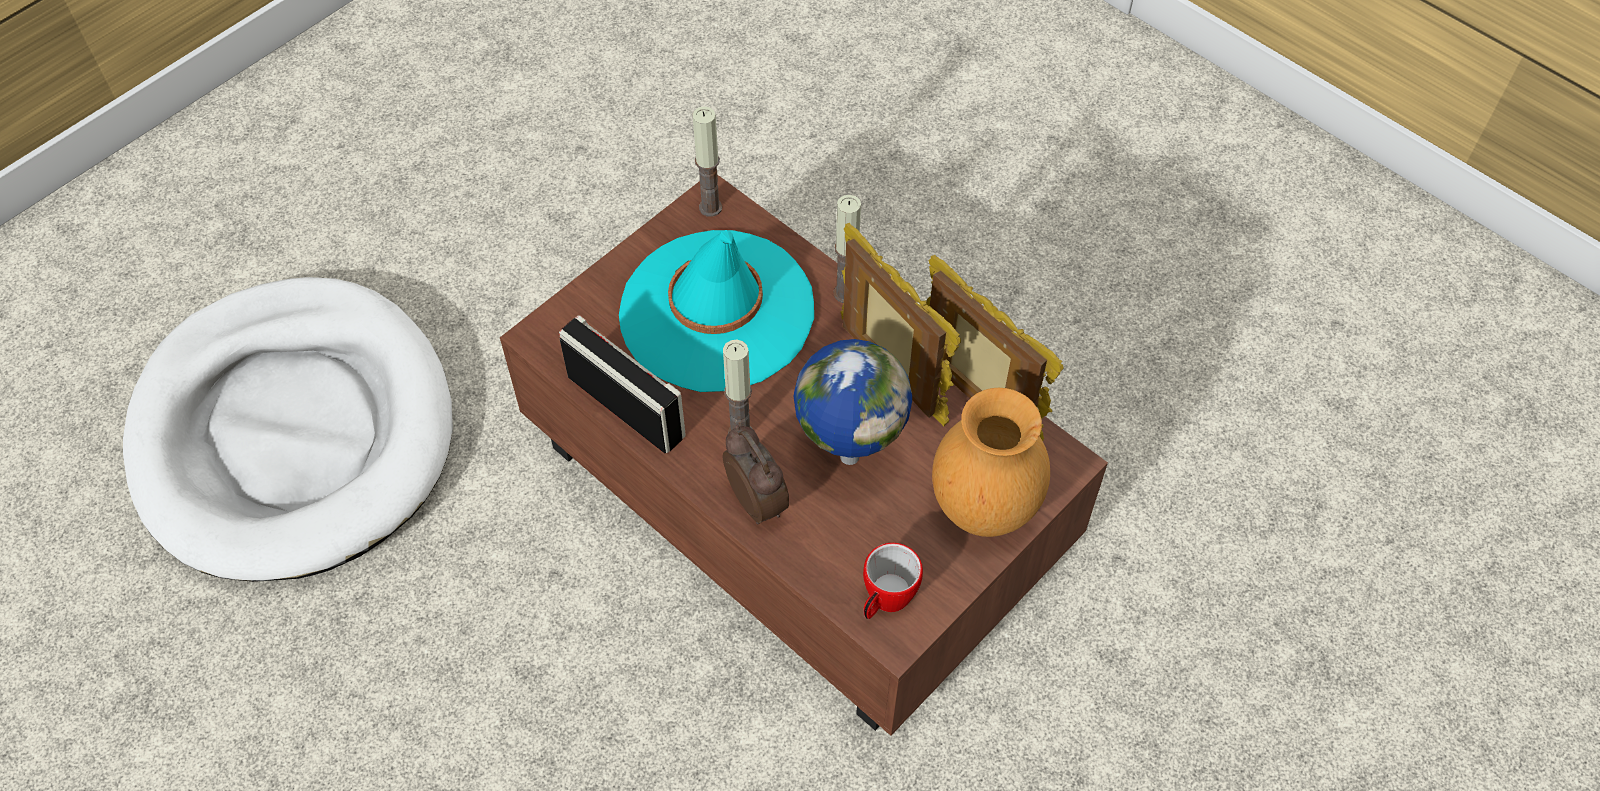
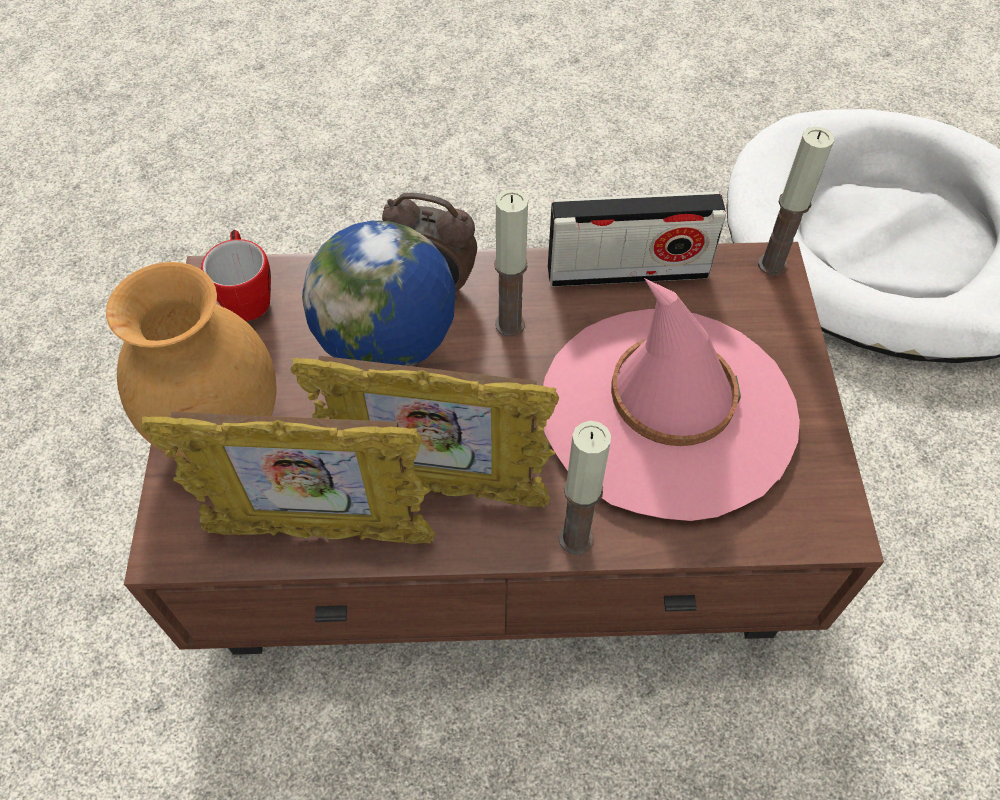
camera: 135 degrees right, 0 degrees up
(710, 207) = (822, 513): candle -> candle (772, 264)
(716, 311) = (667, 410): turquoise hat -> pink hat

